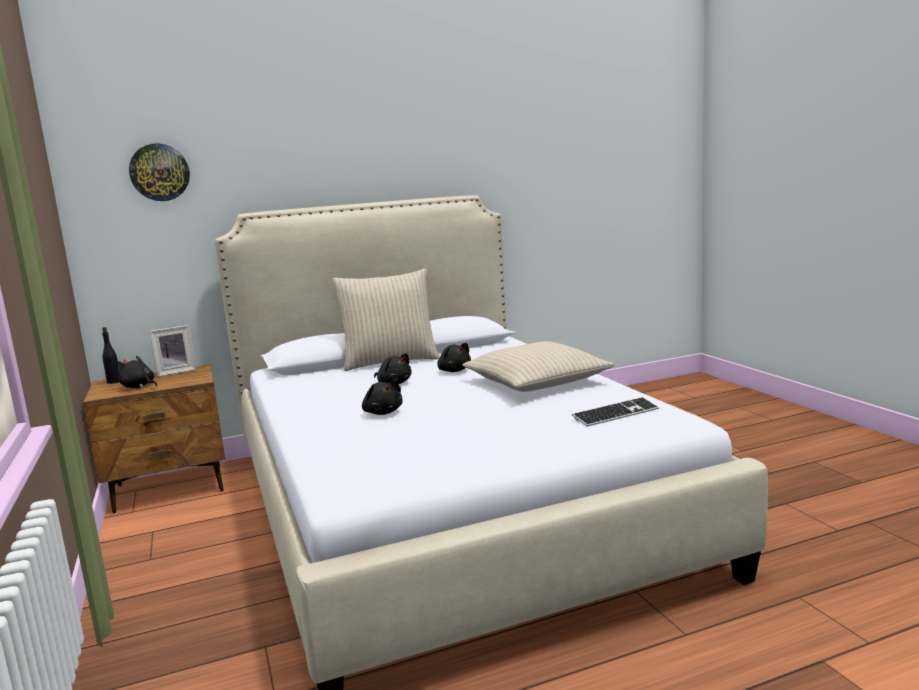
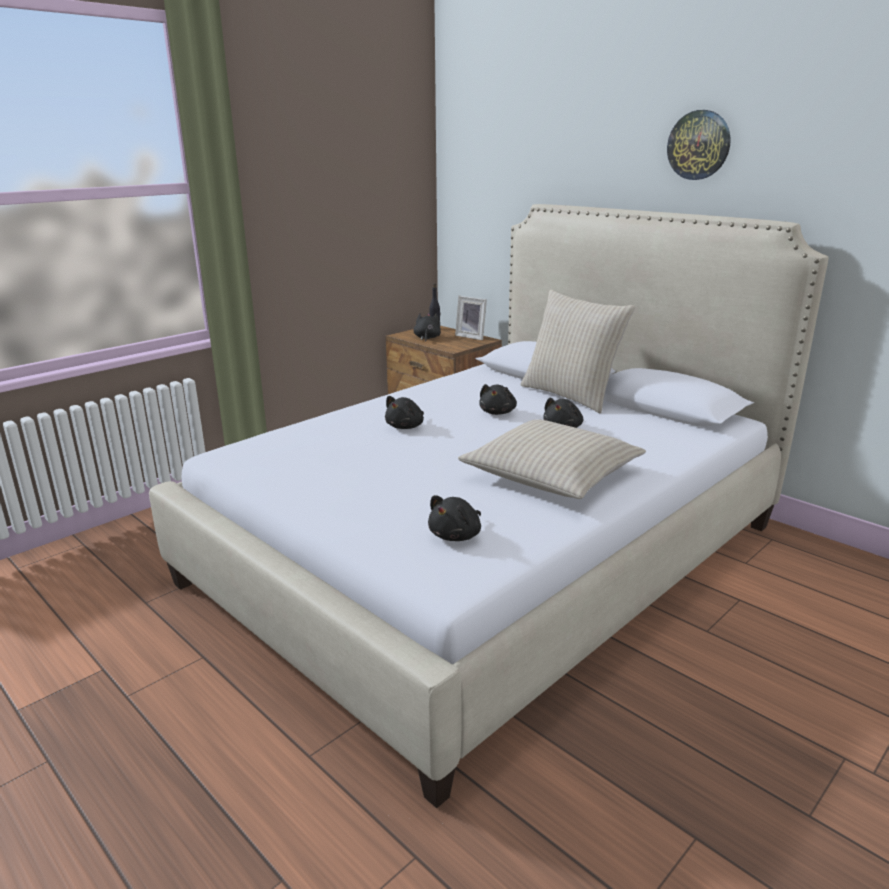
camera: 65 degrees right, 10 degrees up
(159, 172) = (496, 154): wall clock -> wall clock (699, 145)
(615, 414) = (456, 535): keyboard -> black plush toy

